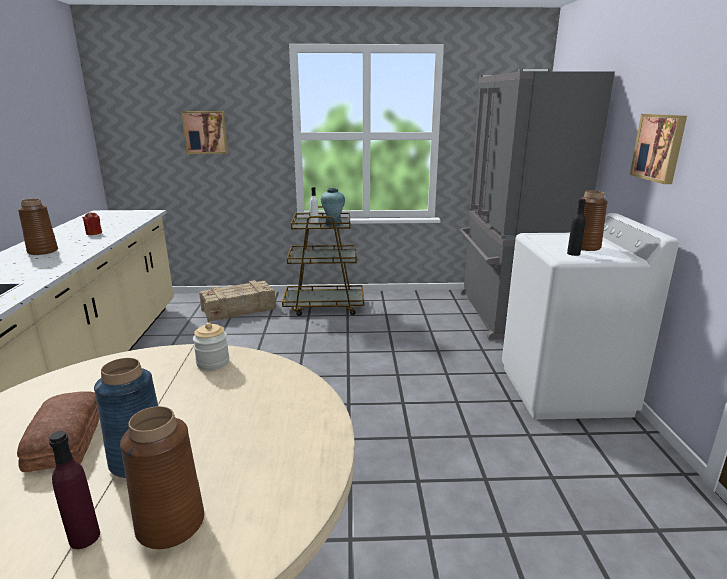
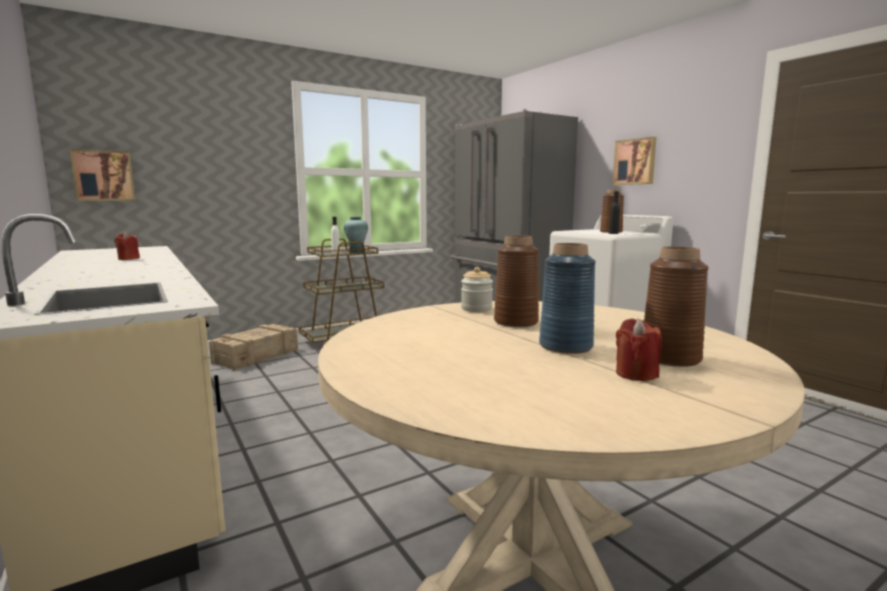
camera: 30 degrees left, 10 degrees down
(43, 251) = (101, 269): brown vase -> brown vase (515, 322)
(68, 438) = (476, 351): bread -> none
(84, 537) = (636, 374): purple bottle -> red candle
(205, 132) = (199, 163): picture -> picture (103, 176)

